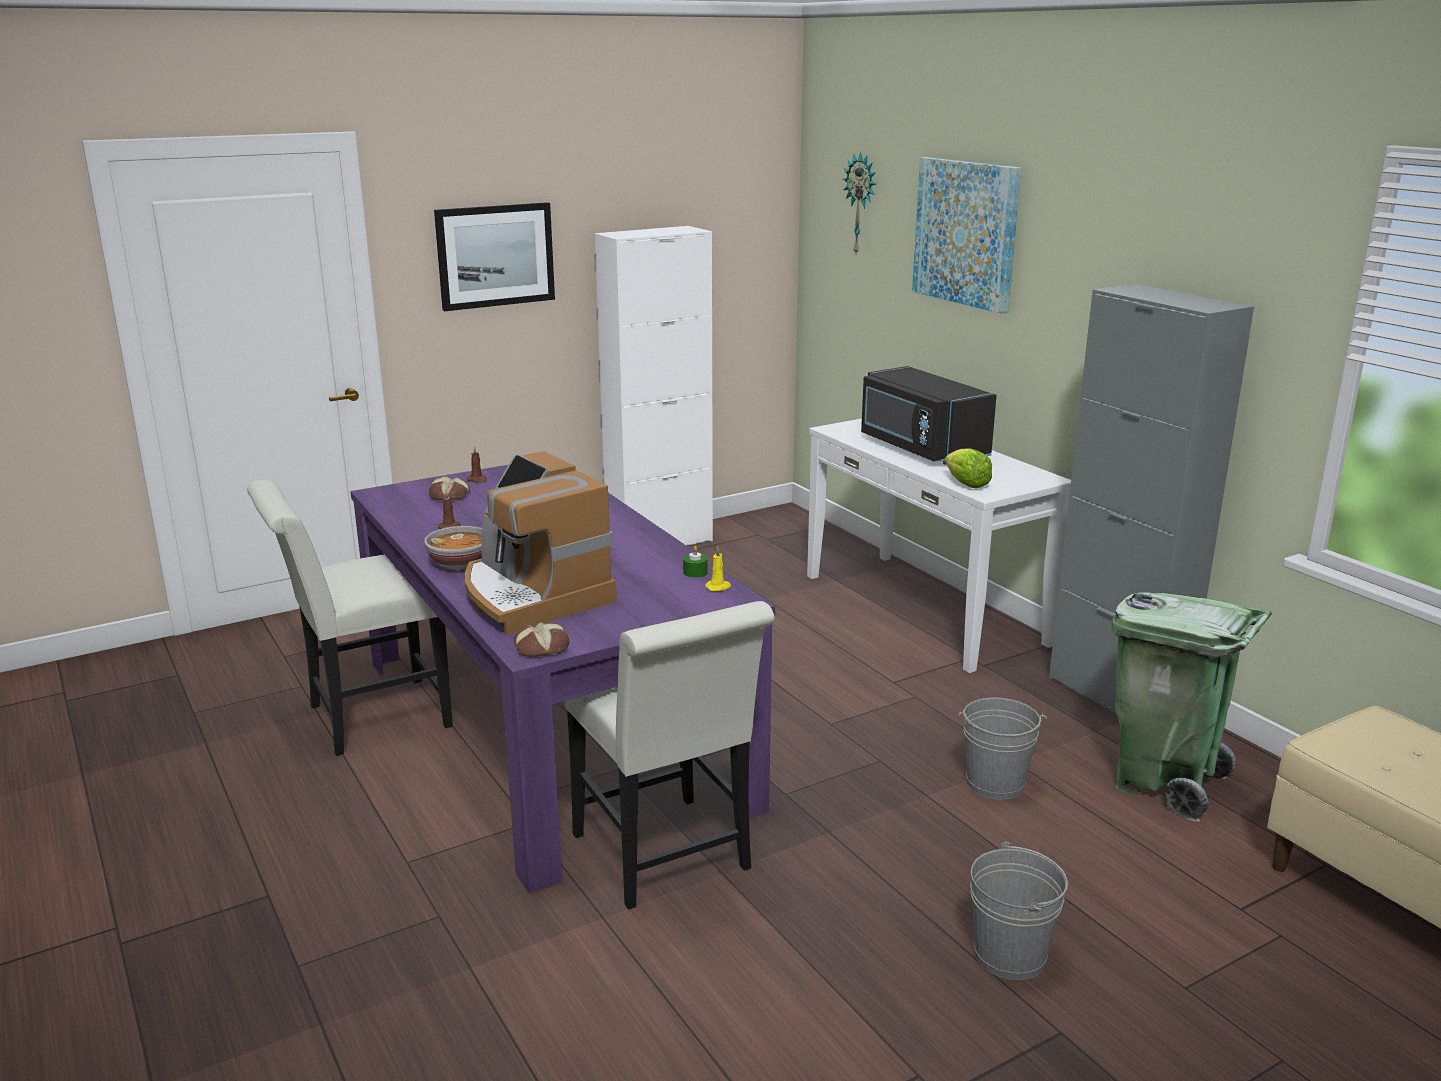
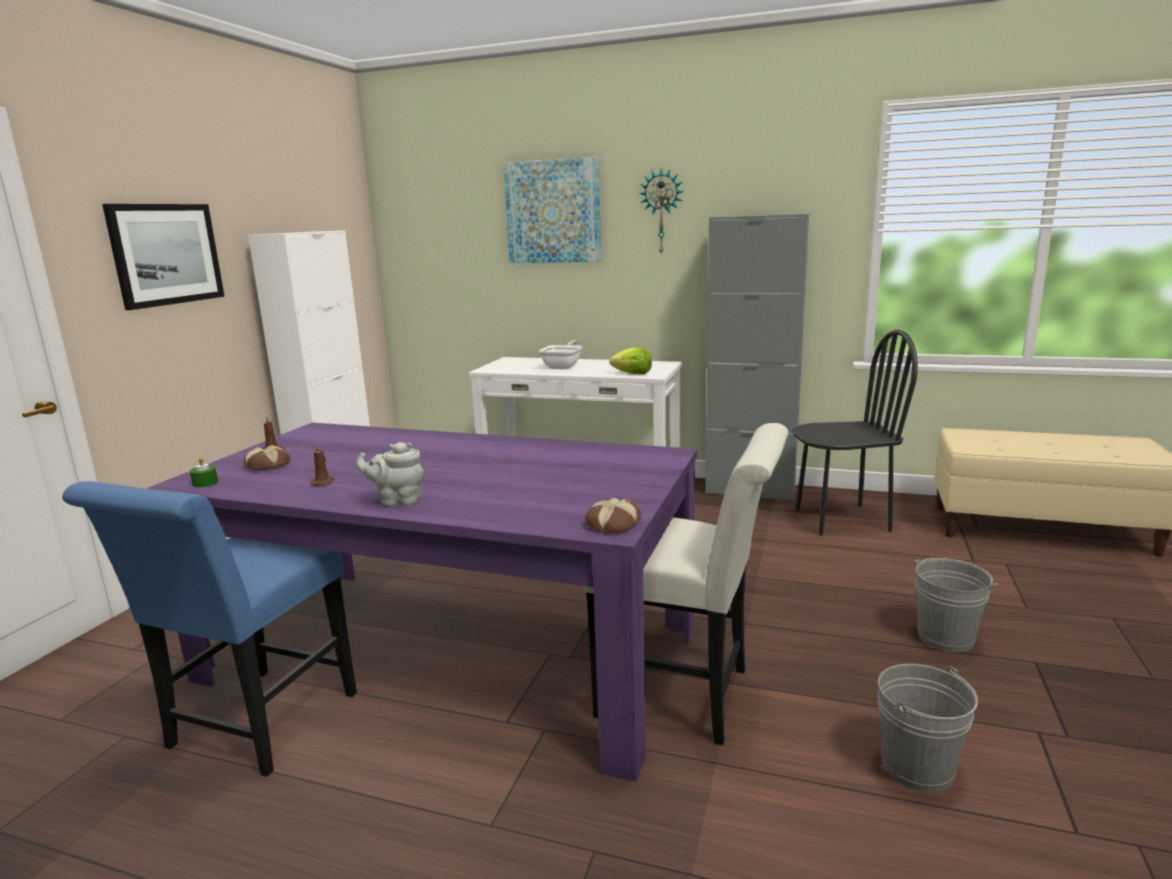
camera: 40 degrees left, 5 degrees down
(368, 719) = (254, 727): white chair -> blue chair
(460, 564) = (397, 500): bowl -> grey teapot
(532, 595) = (517, 498): coffee machine -> none
(695, 572) = (600, 449): green candle -> green candle (205, 483)
(718, 587) = (637, 451): yellow candle -> none
(861, 204) = (443, 208): wall clock -> wall clock (662, 212)
(920, 448) = (563, 366): black microwave -> frying pan
(995, 783) = (776, 555): grey bucket -> grey bucket (917, 768)
(1164, 782) = (841, 520): green trash can -> black chair

